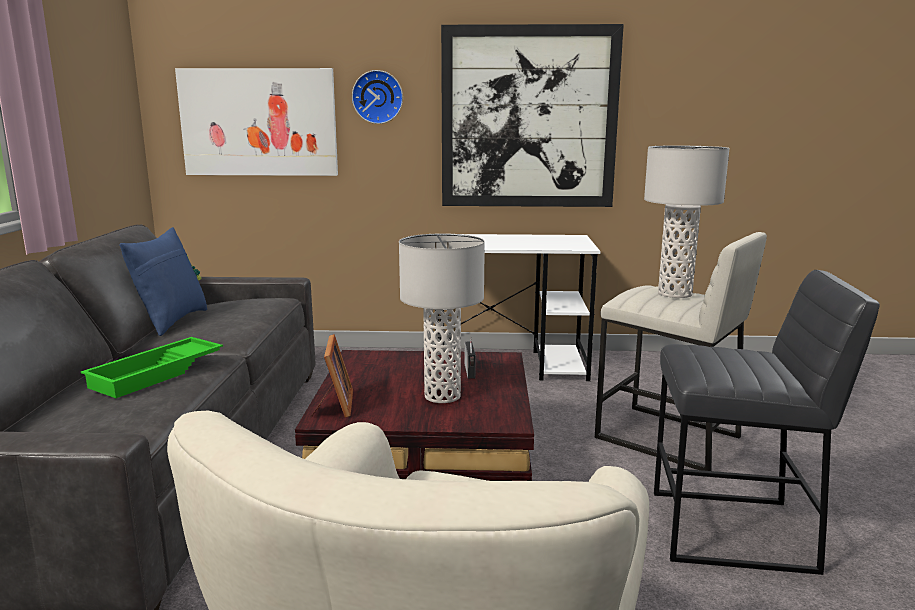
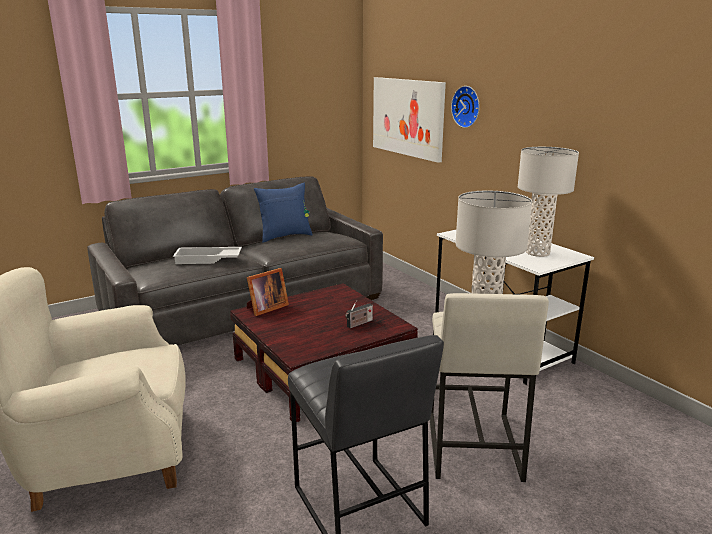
camera: 55 degrees right, 5 degrees up
(157, 374) = (207, 259): green tray -> white tray
(442, 396) = (310, 328): white table lamp -> white table lamp (537, 252)
(528, 118) = (563, 137): picture -> none

